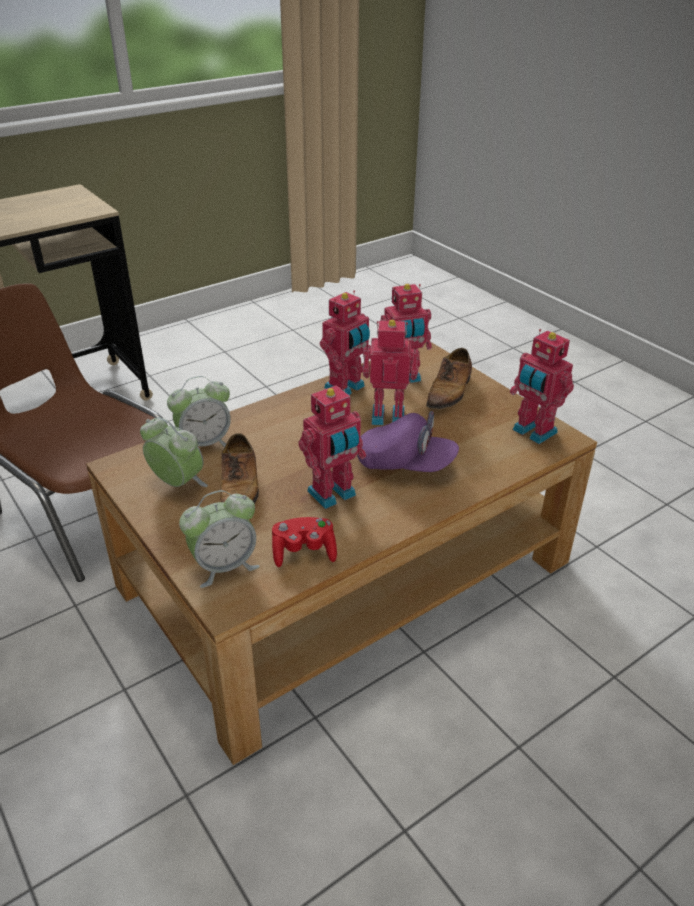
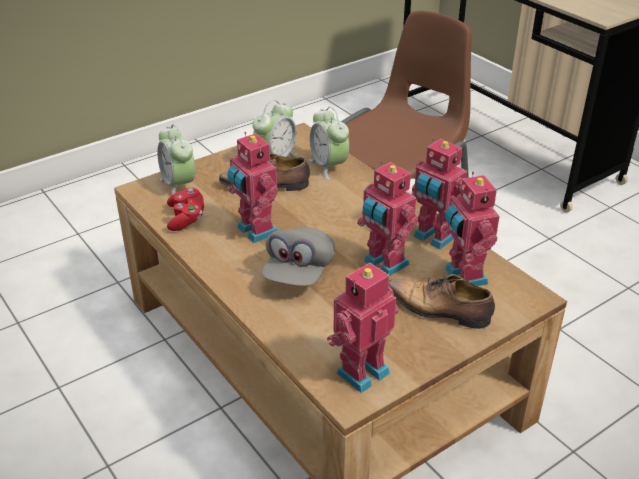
camera: 90 degrees right, 0 degrees up
(388, 415) = (384, 264): toy robot -> toy robot turned 135 degrees clockwise
(405, 464) = (299, 272): purple cap -> grey cap

